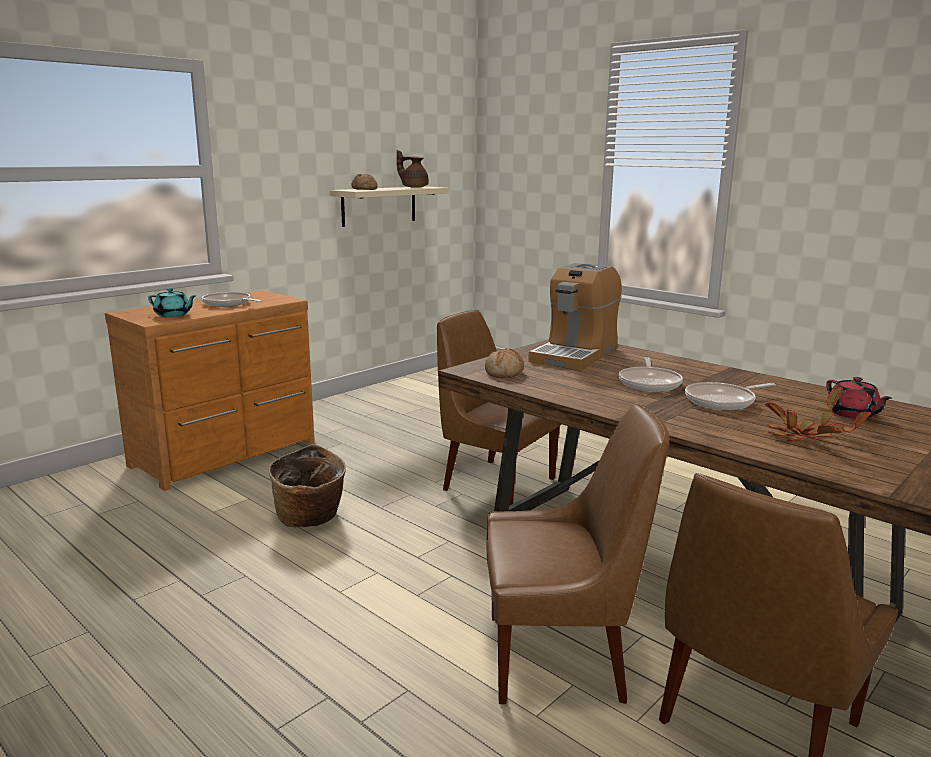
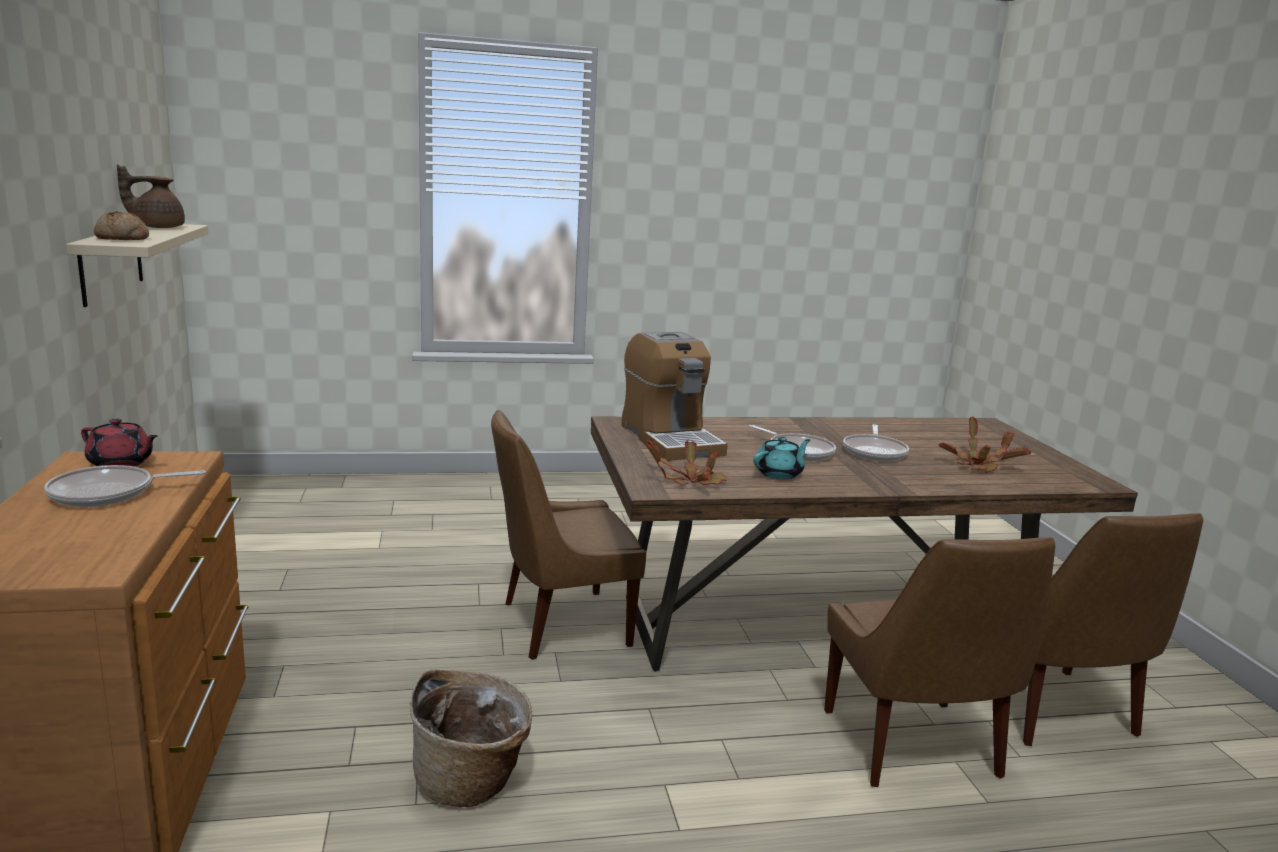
camera: 55 degrees left, 0 degrees up
(173, 315) = (86, 546): turquoise teapot -> turquoise teapot (779, 473)
(505, 373) = (688, 480): bread -> potted plant
(561, 657) = (913, 747): brown chair -> brown chair turned 135 degrees clockwise
(852, 414) = (943, 437): red teapot -> red teapot (121, 463)

